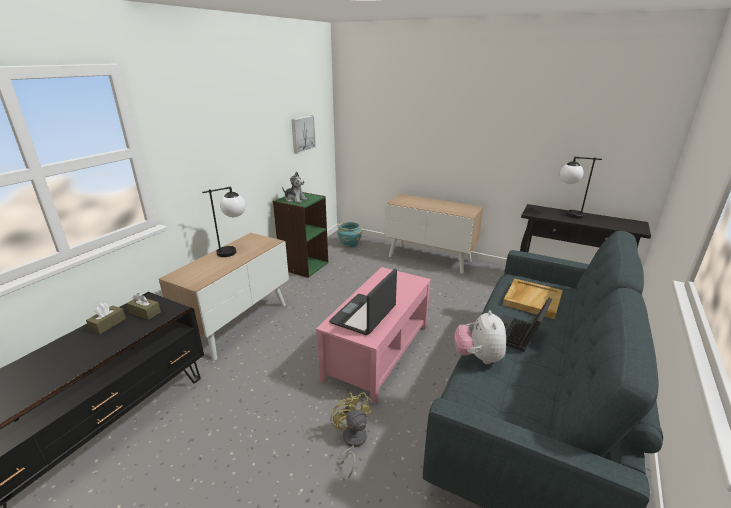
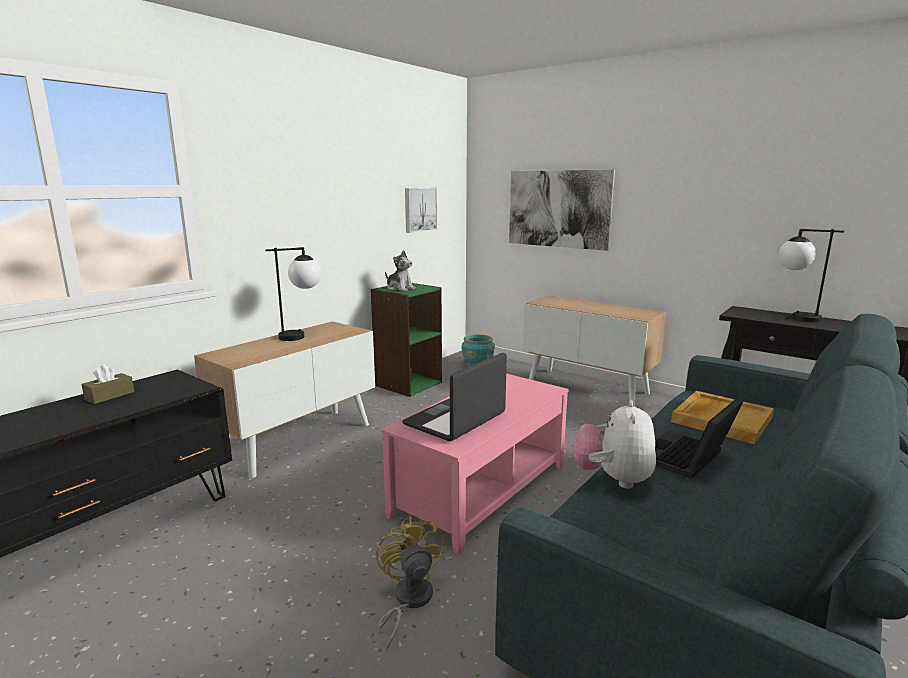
camera: 10 degrees right, 10 degrees down
(145, 312) = (161, 388): brown tissue box -> none
(406, 131) = (558, 209): none -> picture

